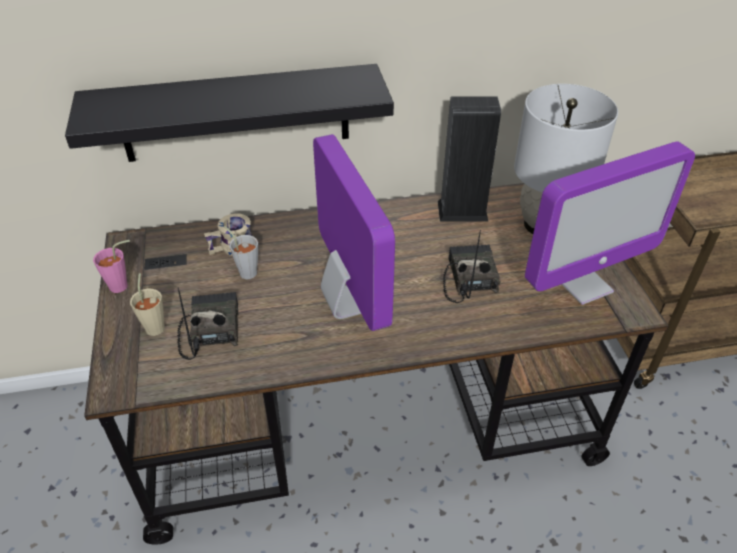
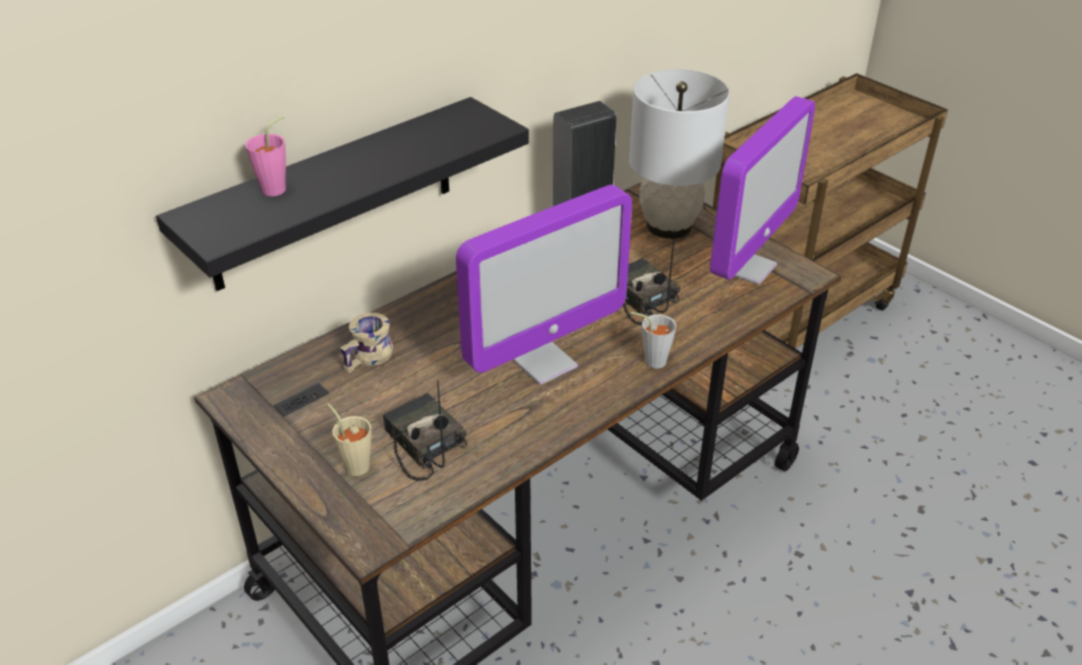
camera: 30 degrees left, 5 degrees down
(123, 285) = (274, 441): pink cup -> pink cup (278, 187)
(246, 271) = (406, 374): grey cup -> grey cup (650, 360)
(349, 301) = (543, 362): monitor -> monitor turned 105 degrees clockwise

